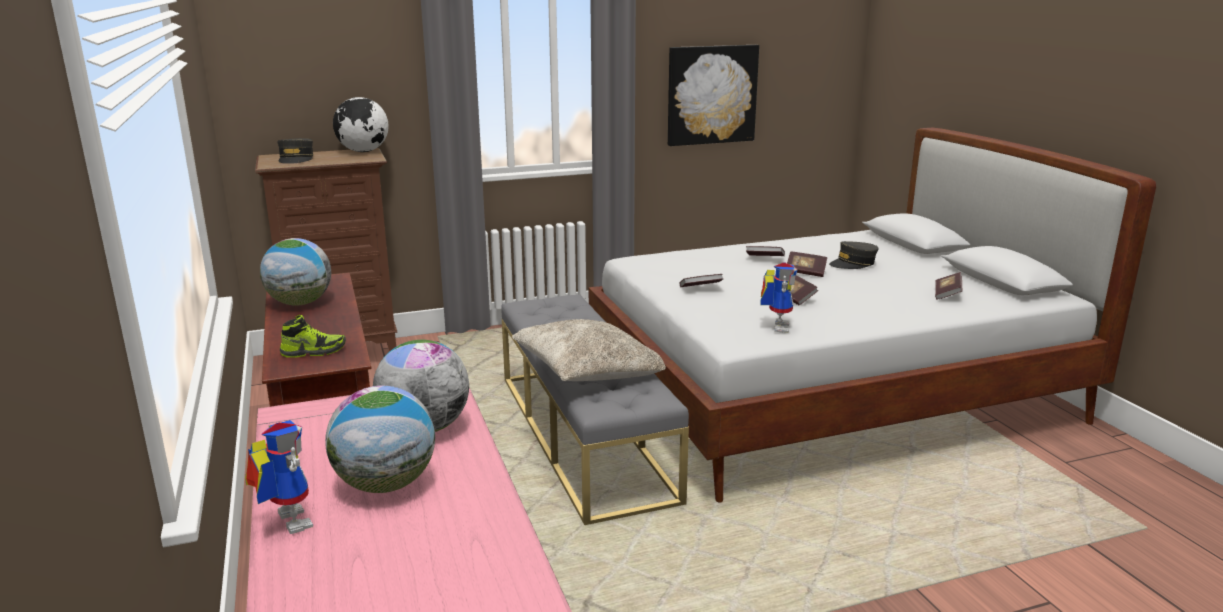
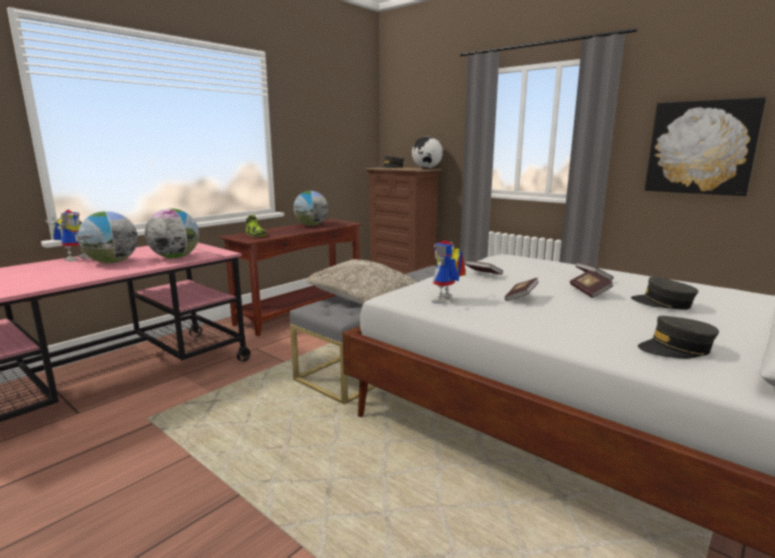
camera: 60 degrees right, 5 degrees down
(776, 326) = (445, 301): toy robot -> toy robot turned 135 degrees clockwise
(947, 294) = (676, 349): book -> grey cap

